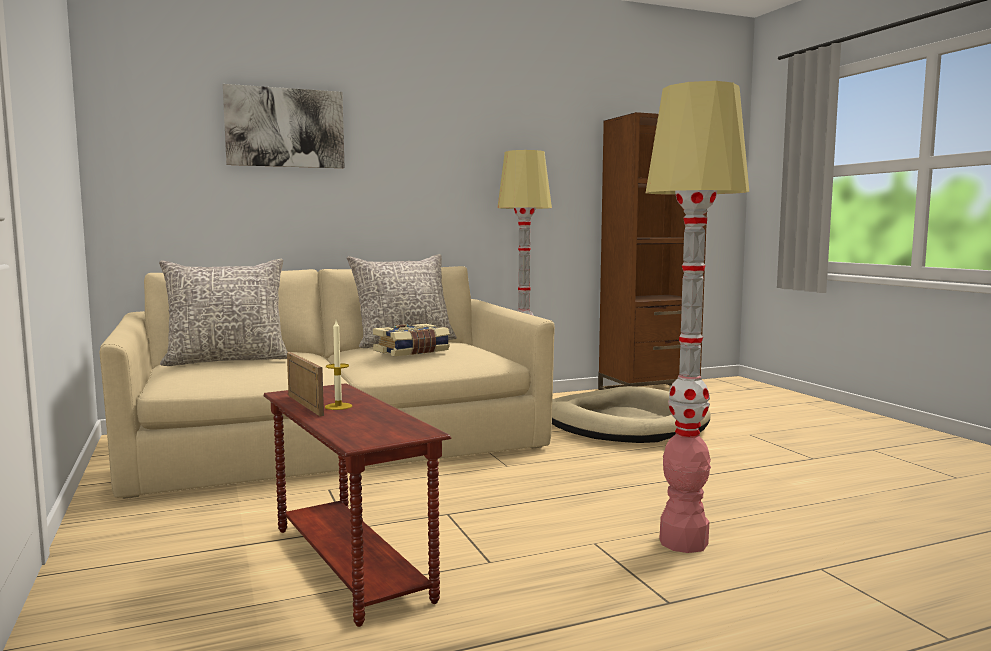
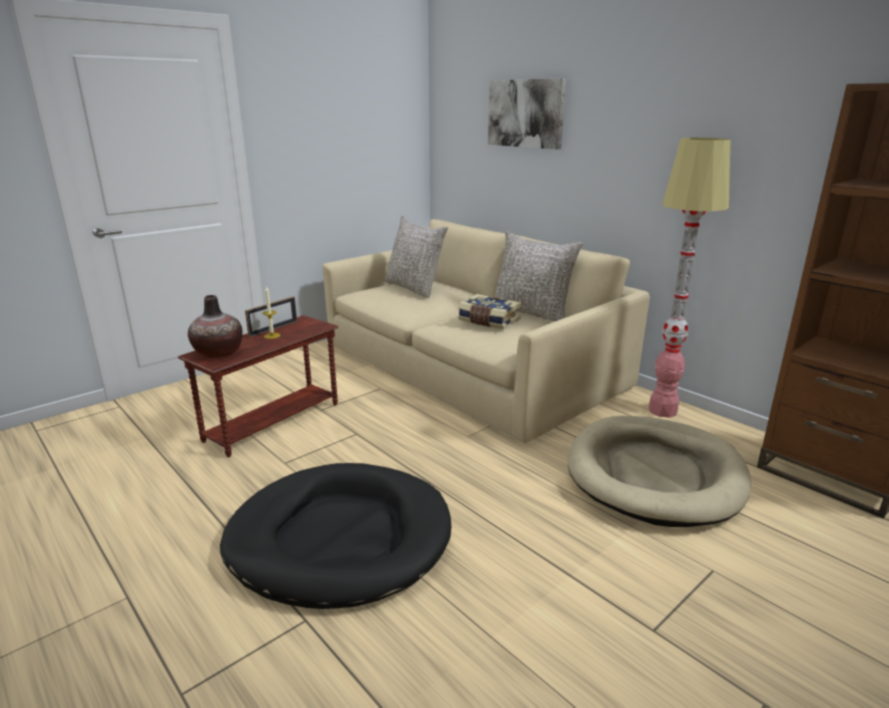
camera: 70 degrees right, 15 degrees up
(374, 430) = (218, 353): none -> vase
(683, 542) = (339, 538): floor lamp -> black dog bed

